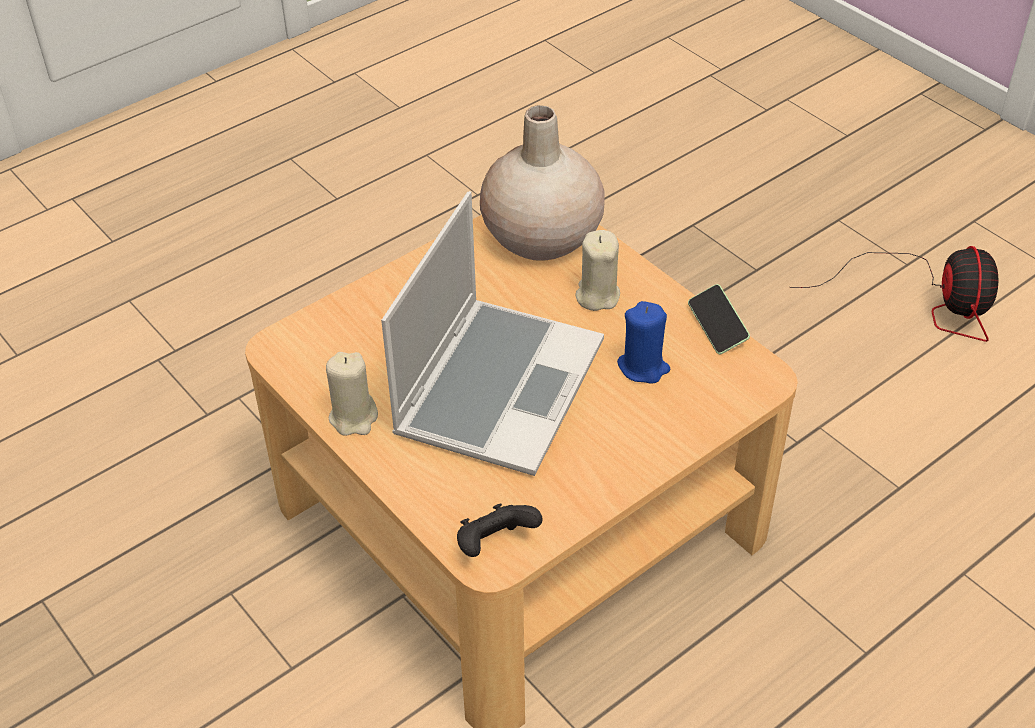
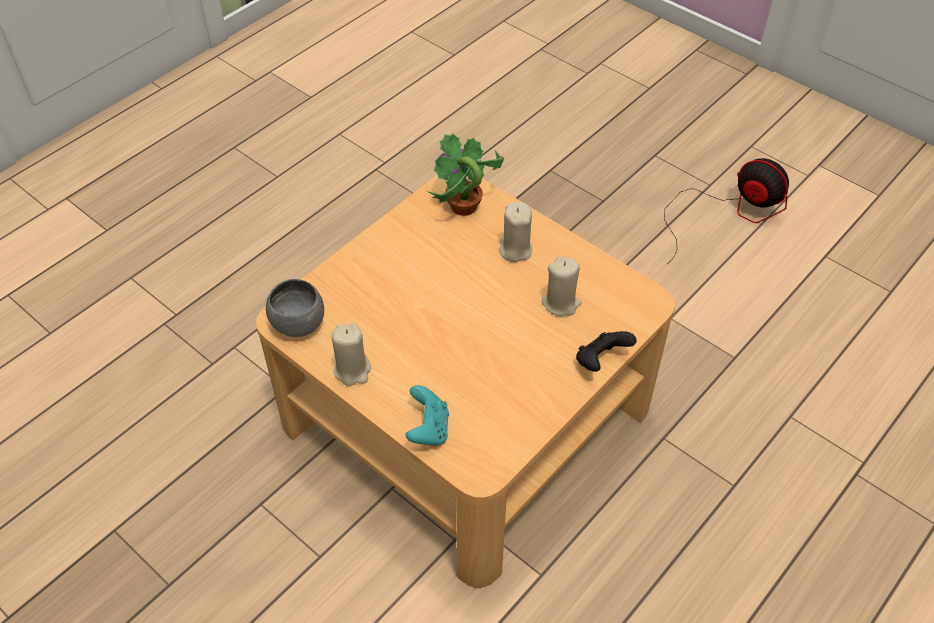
camera: 10 degrees left, 5 degrees up
(298, 354) = (298, 323): none -> grey bowl
(434, 500) = (428, 429): none -> turquoise game controller
(495, 545) = (481, 459): black game controller -> black game controller (600, 361)
(498, 386) = (456, 331): laptop -> none
(541, 238) = (463, 207): beige vase -> potted plant
(643, 367) = (561, 303): blue candle -> beige candle
(717, 327) = (608, 265): phone -> none
(926, 301) = (728, 212): fan -> fan turned 45 degrees counterclockwise

